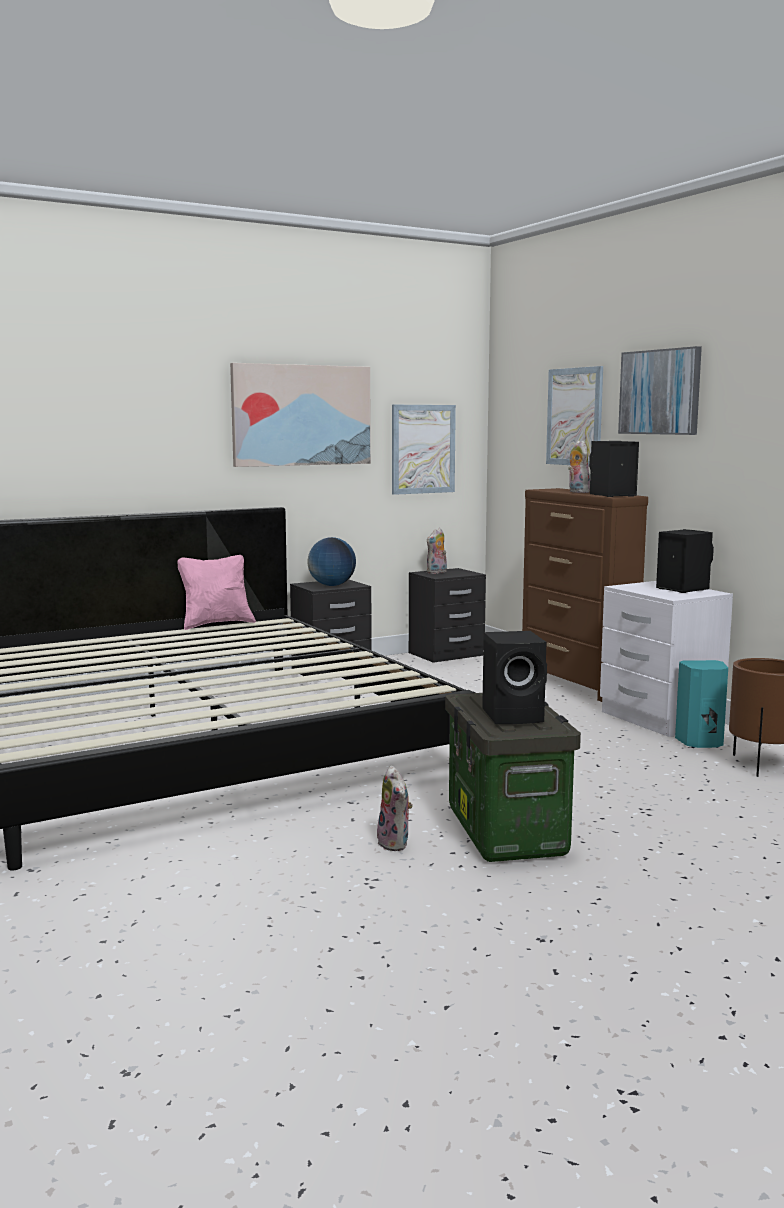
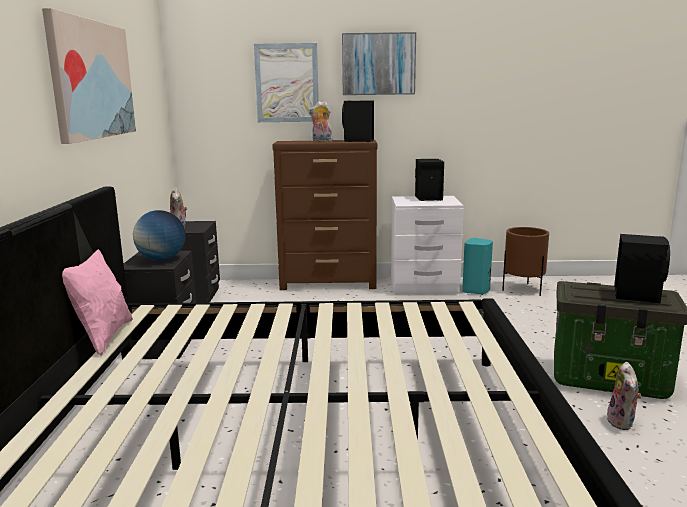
camera: 60 degrees left, 5 degrees up
(396, 843) = (622, 422): plush toy -> plush toy turned 90 degrees clockwise
(423, 449) = (149, 115): picture -> none

